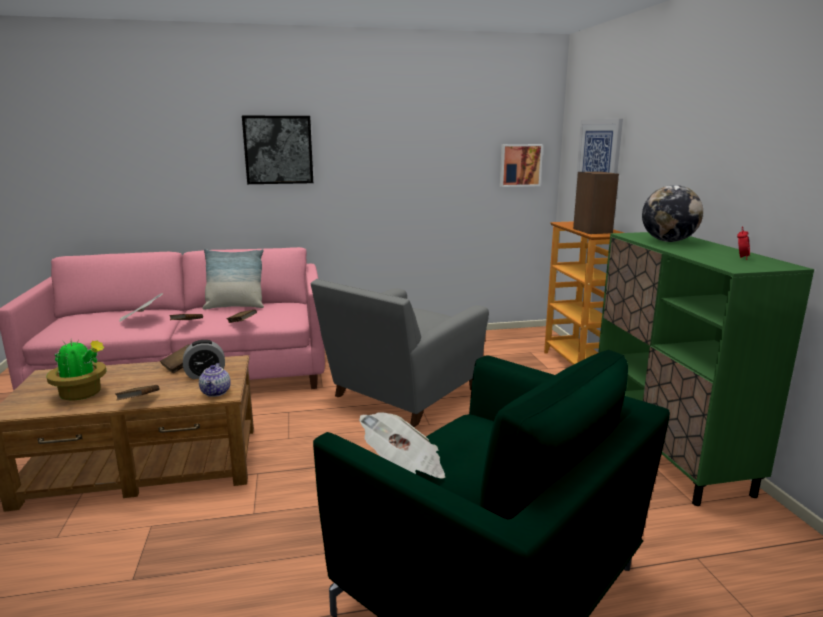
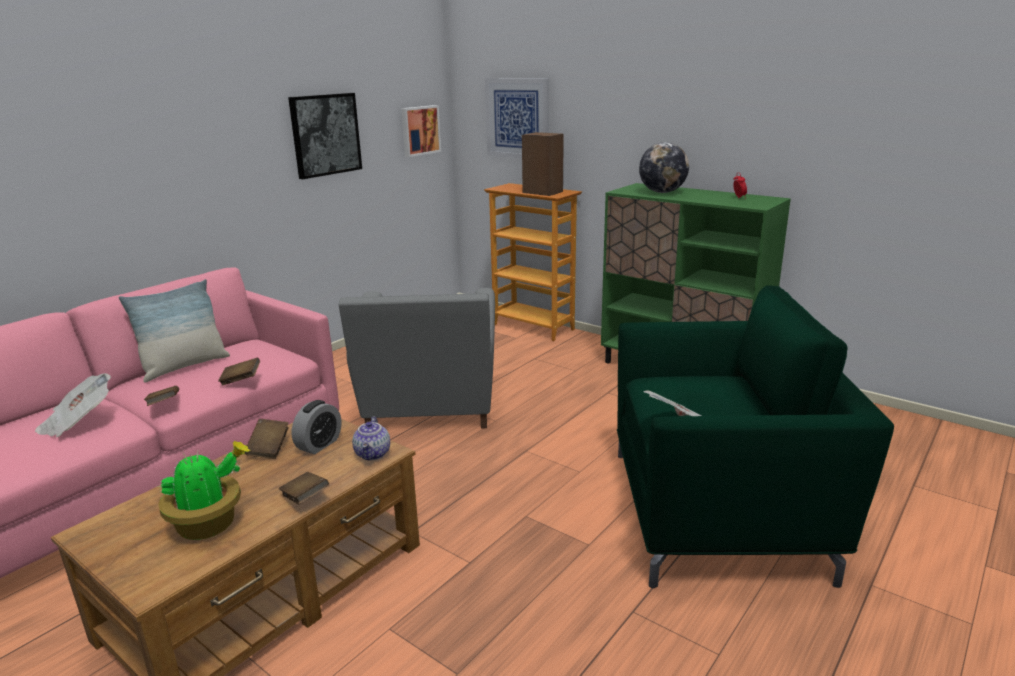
camera: 40 degrees left, 5 degrees up
(216, 392) = (373, 454): teapot -> teapot turned 45 degrees clockwise
(278, 150) = (160, 138): picture -> picture (325, 135)

